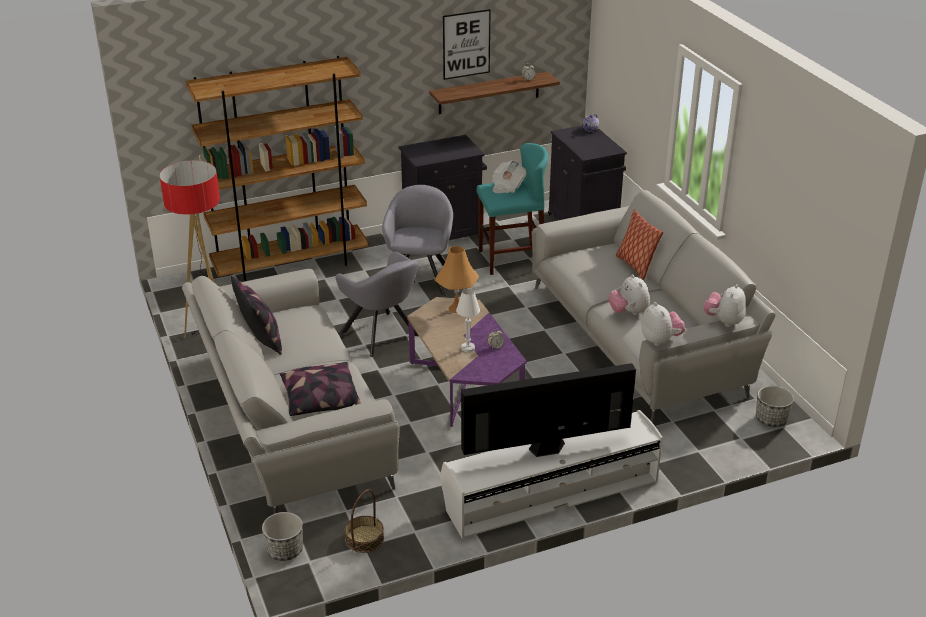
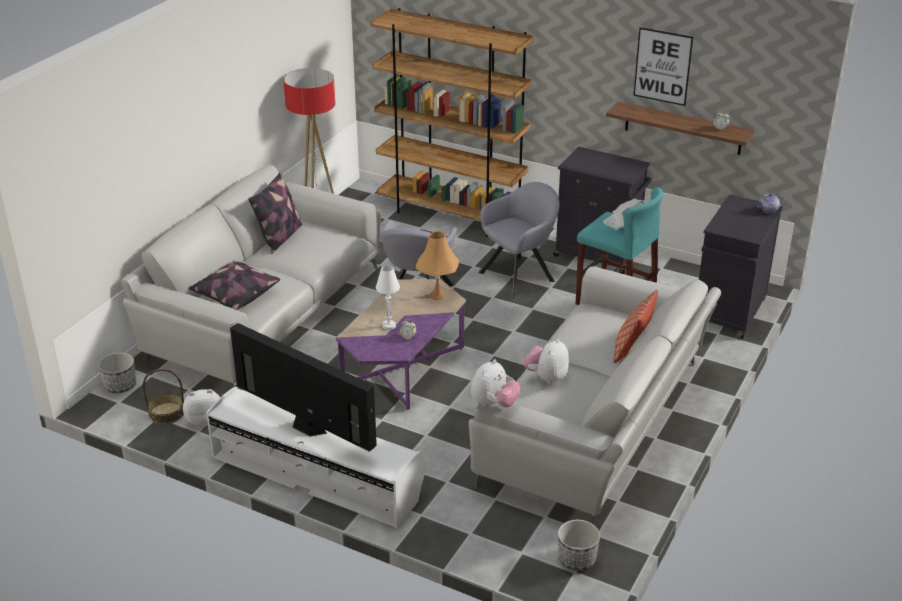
camera: 50 degrees right, 0 degrees up
(723, 321) = (574, 426): plush toy -> plush toy (204, 420)

